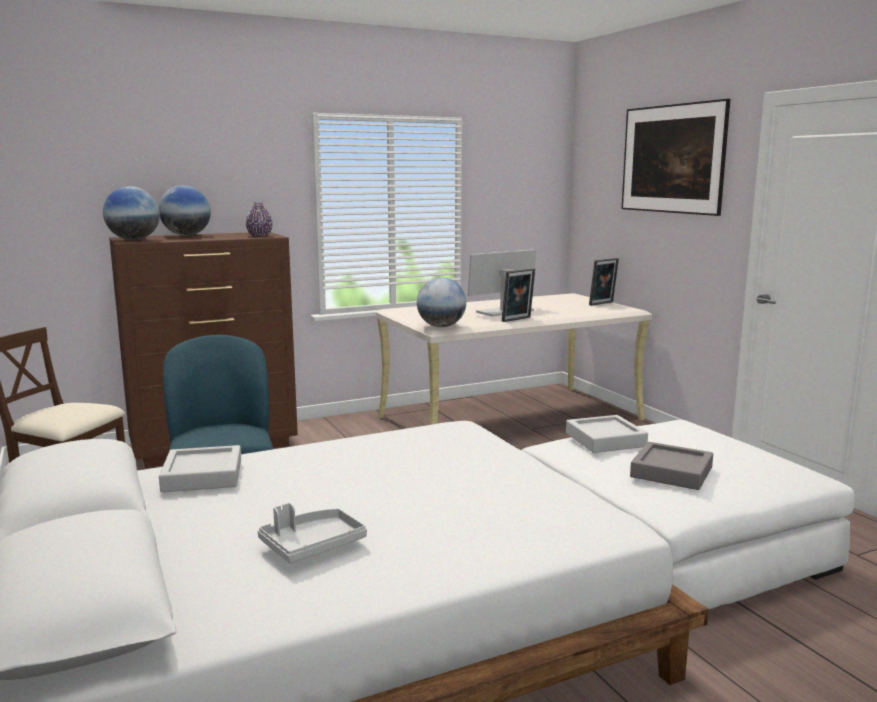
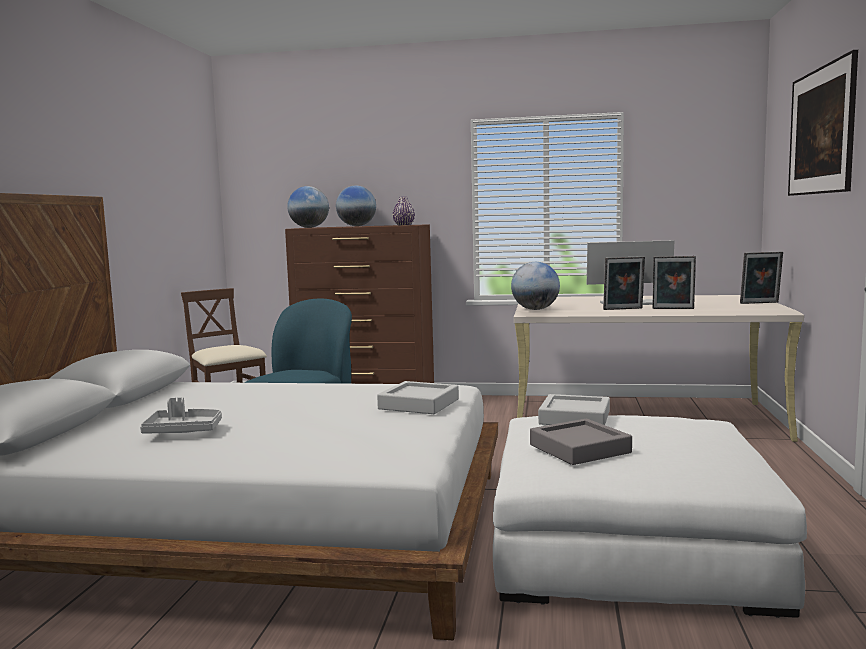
camera: 35 degrees right, 5 degrees down
(202, 476) = (215, 388): grey tray -> grey tray (419, 404)
(556, 316) = (673, 309): none -> picture frame

